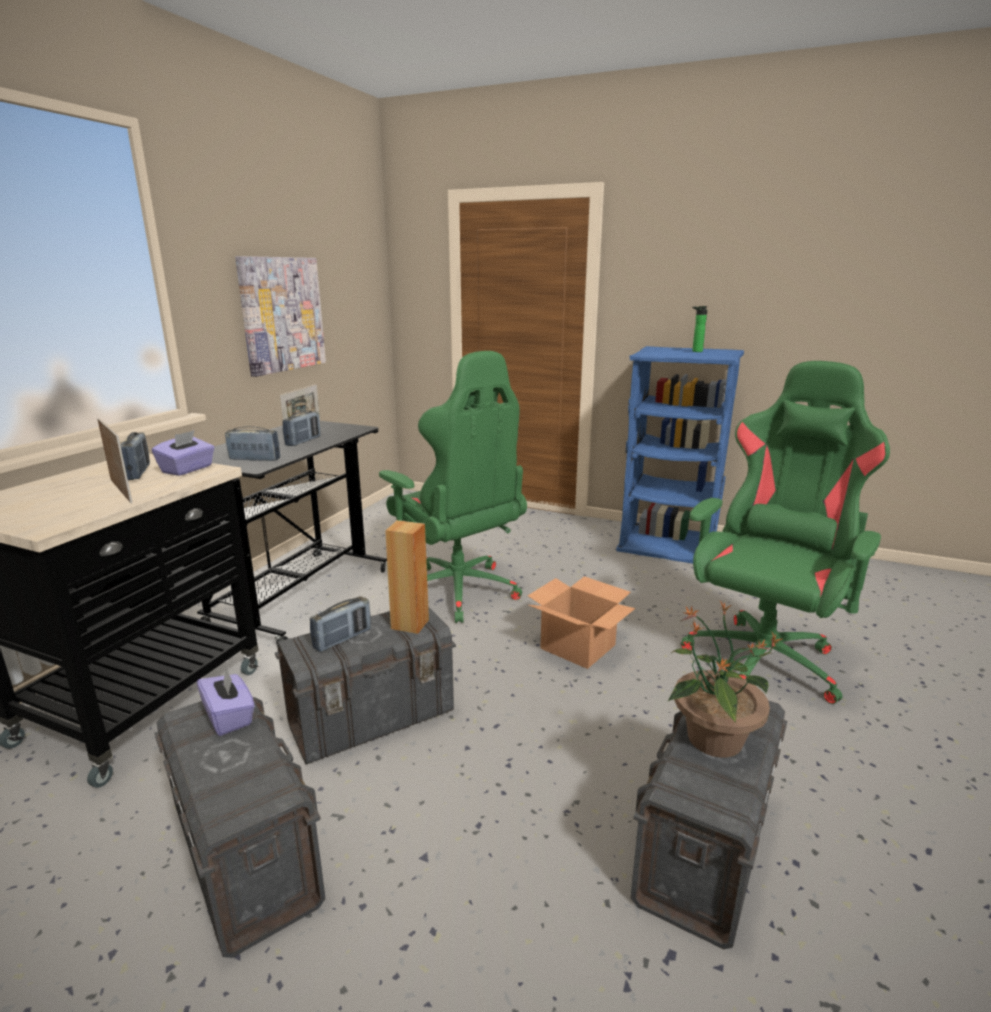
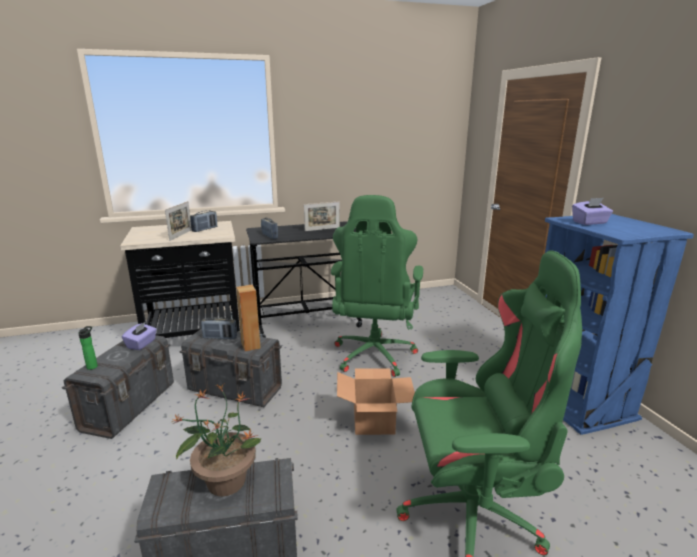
camera: 50 degrees right, 0 degrees up
(187, 469) = (219, 232): purple tissue box -> purple tissue box (590, 222)
(282, 314) = (356, 157): picture -> none
(303, 441) = (310, 233): radio -> none
(695, 351) = (626, 225): bottle -> bottle (93, 366)

